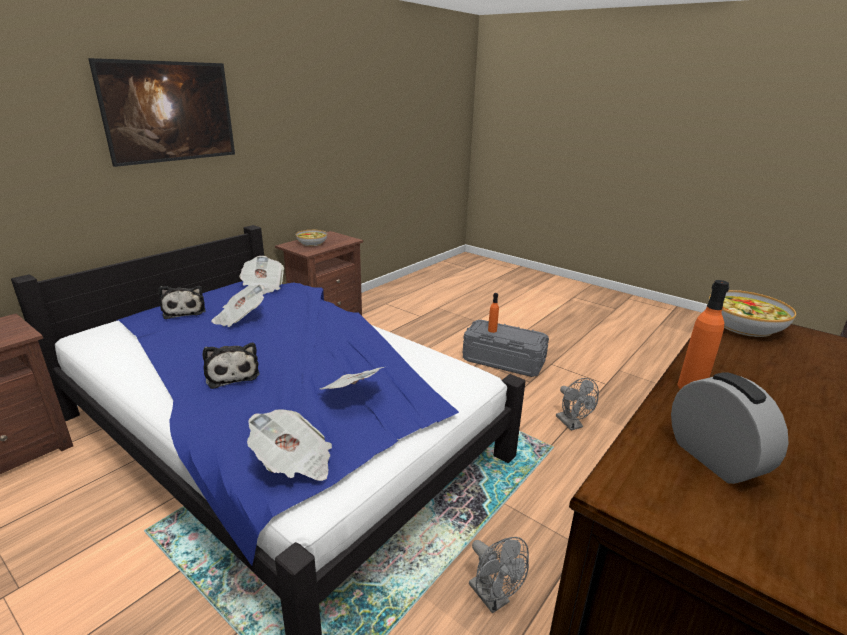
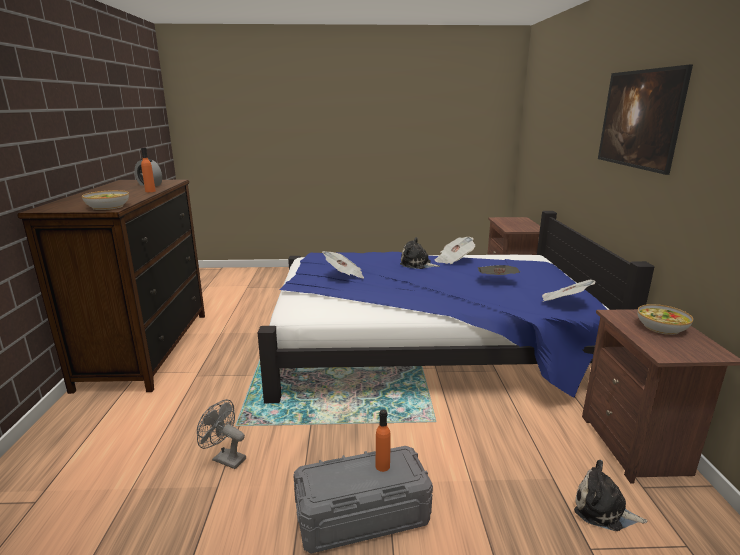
camera: 140 degrees right, 5 degrees down
(184, 311) = (538, 274): plush toy -> plush toy (603, 510)
(294, 462) = (324, 256): newspaper -> newspaper (453, 260)
(493, 598) = (236, 342): grey fan -> none

